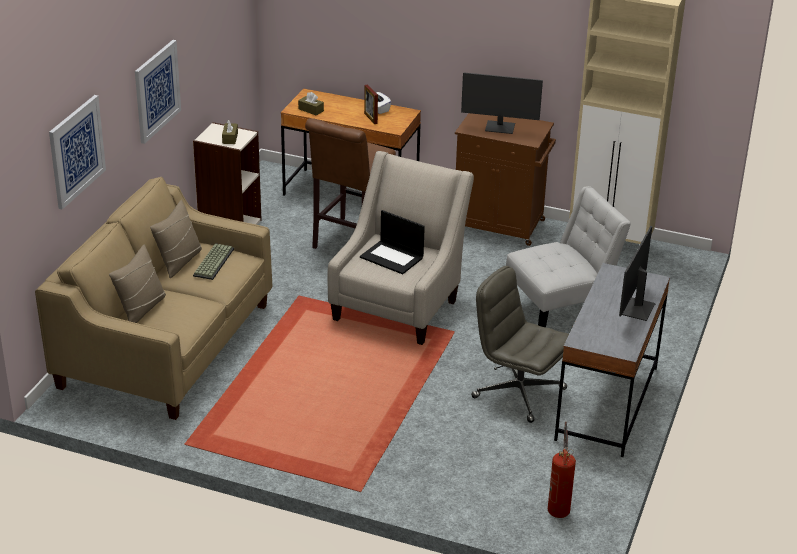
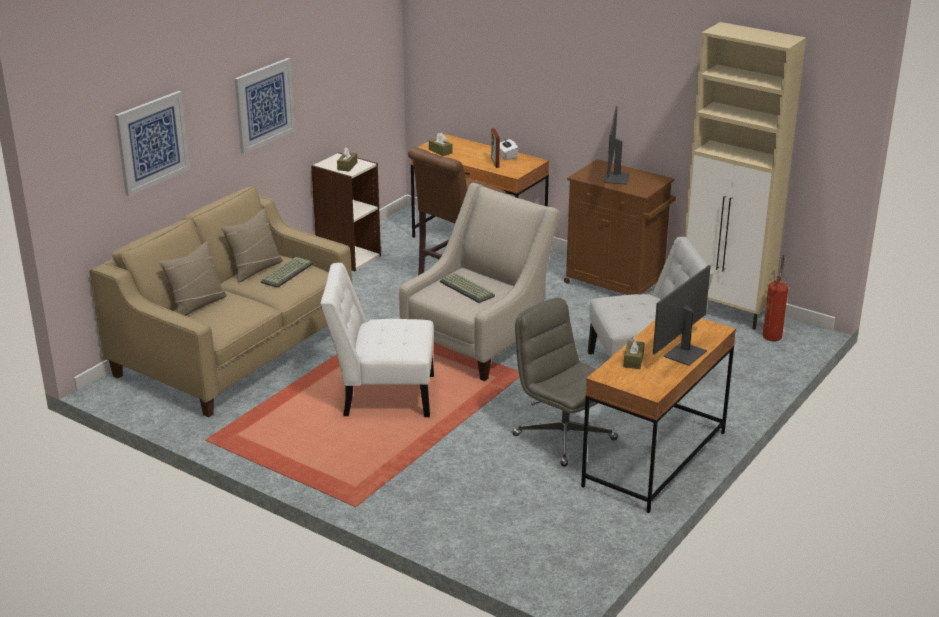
camera: 15 degrees right, 5 degrees down
(332, 372) = (382, 395): none -> white chair
(392, 257) = (468, 289): laptop -> keyboard
(500, 128) = (615, 178): monitor -> monitor turned 75 degrees clockwise
(558, 507) = (556, 551): fire extinguisher -> fire extinguisher (772, 334)
(596, 322) = (633, 360): none -> brown tissue box
(606, 403) = (654, 459): grey desk -> brown desk

